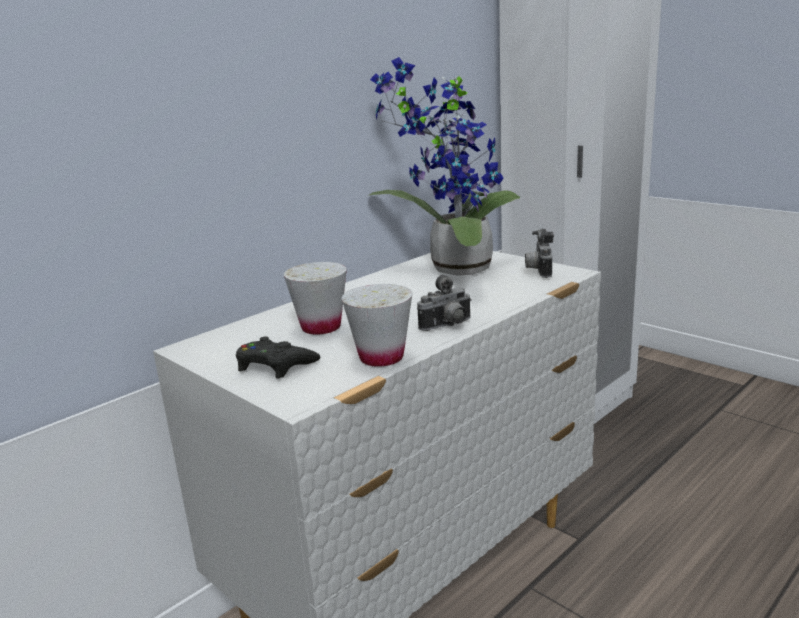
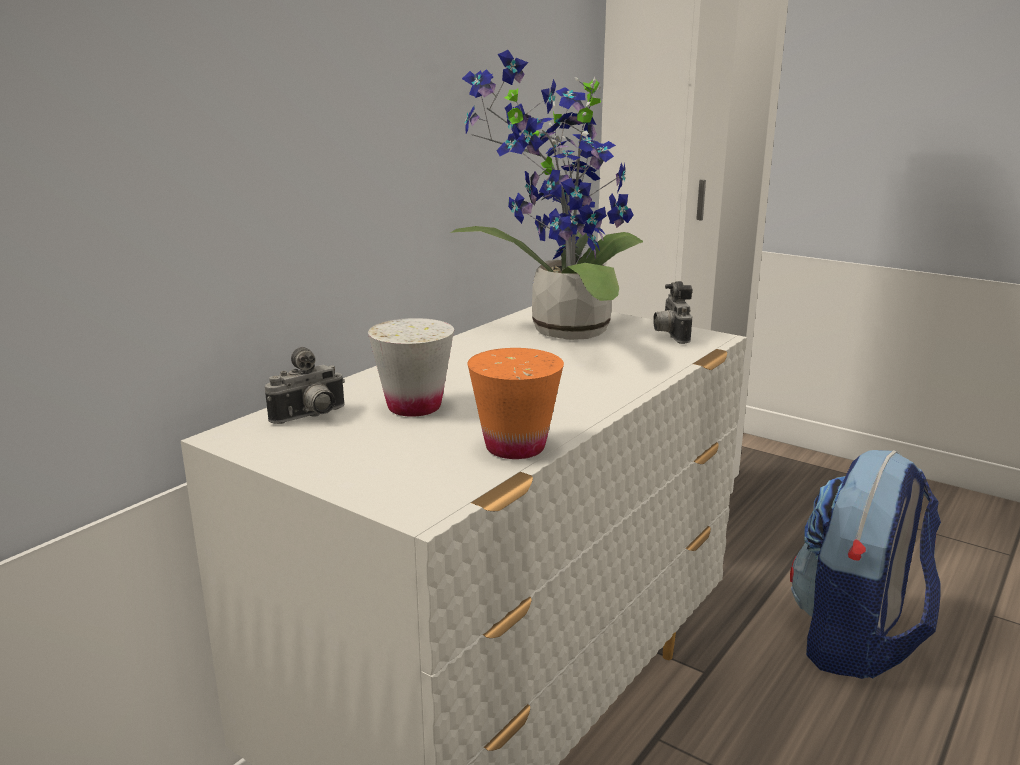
camera: 10 degrees left, 0 degrees up
(275, 365) = (370, 459): black game controller -> none
(381, 357) = (515, 447): white cup -> orange cup
(448, 326) = (586, 405): camera -> camera (311, 417)
(712, 519) = (856, 640): none -> backpack

